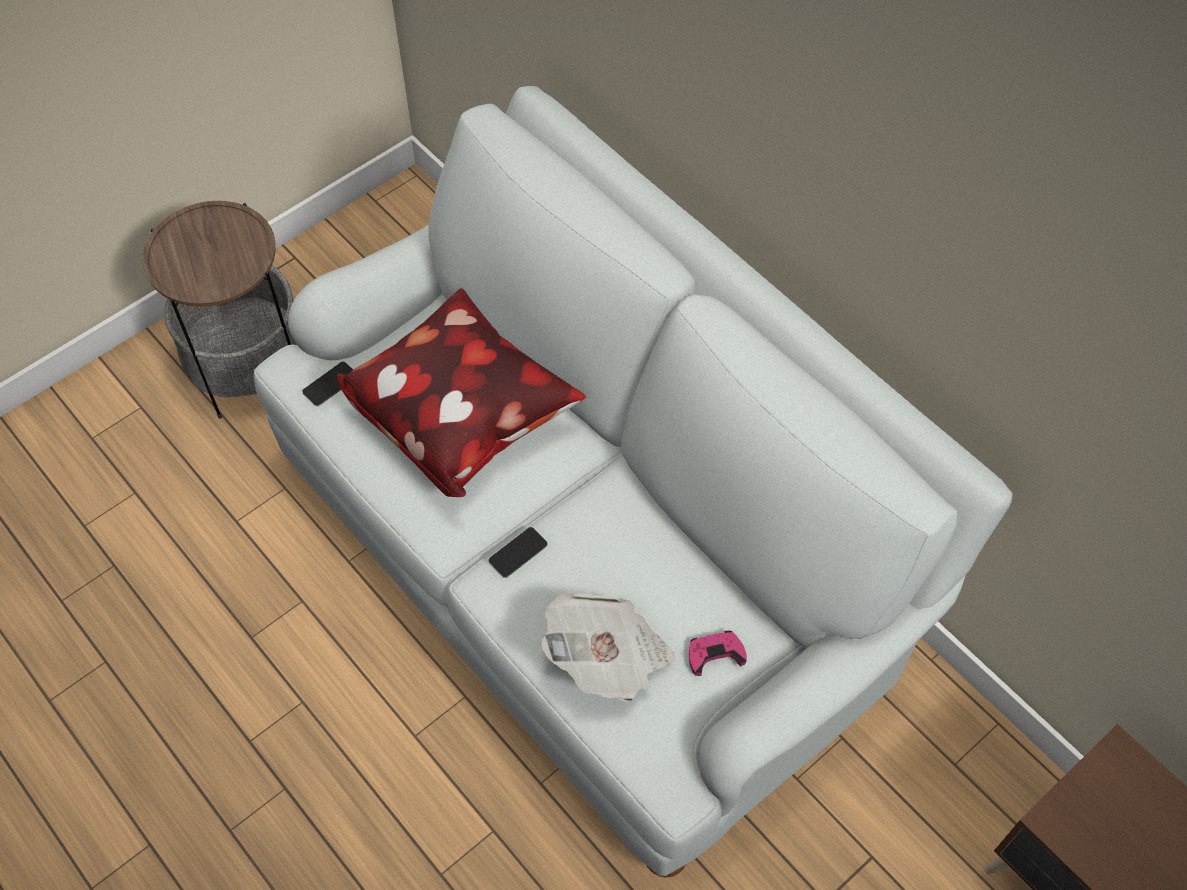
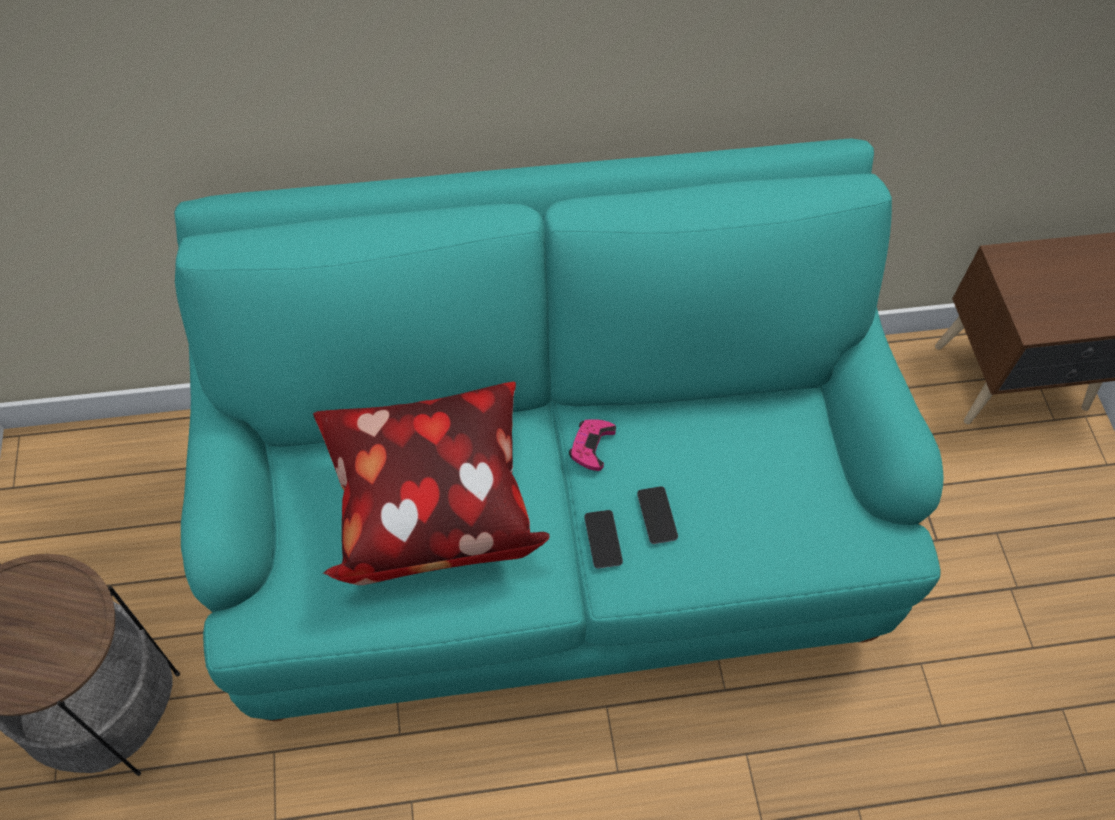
camera: 60 degrees left, 0 degrees up
(330, 384) = (296, 601): phone -> phone (657, 515)
(595, 564) = (551, 528): white sofa -> turquoise sofa
(608, 658) = (757, 525): newspaper -> none
(715, 654) = (799, 446): pink game controller -> pink game controller (591, 446)

